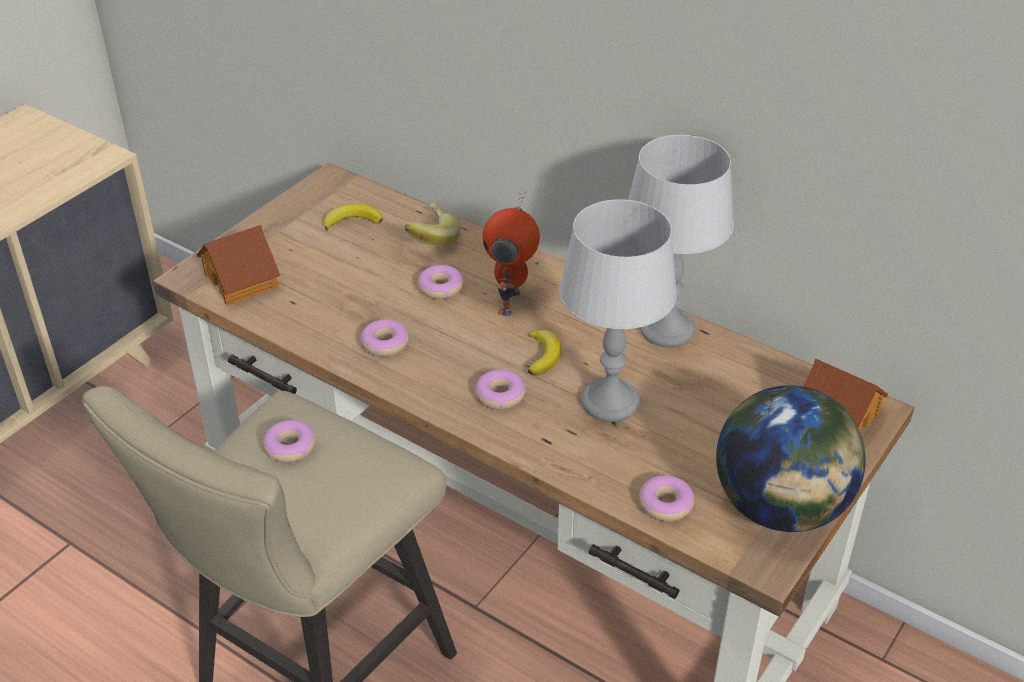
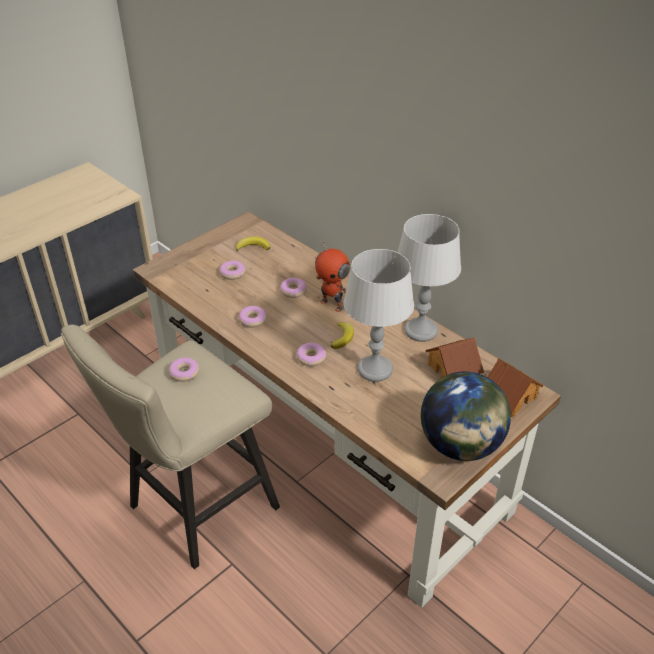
camera: 10 degrees right, 0 degrees up
(242, 280) = (182, 274): toy house -> toy house (453, 371)
(429, 239) = (294, 262): banana -> none
(511, 303) = (332, 304): toy robot -> toy robot turned 75 degrees counterclockwise
(666, 504) = (391, 434): donut -> donut (232, 273)

